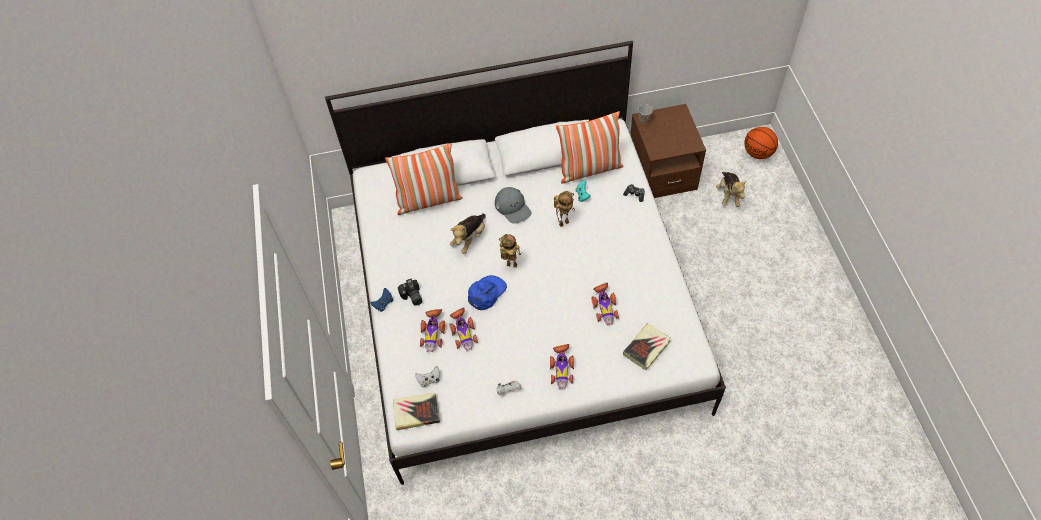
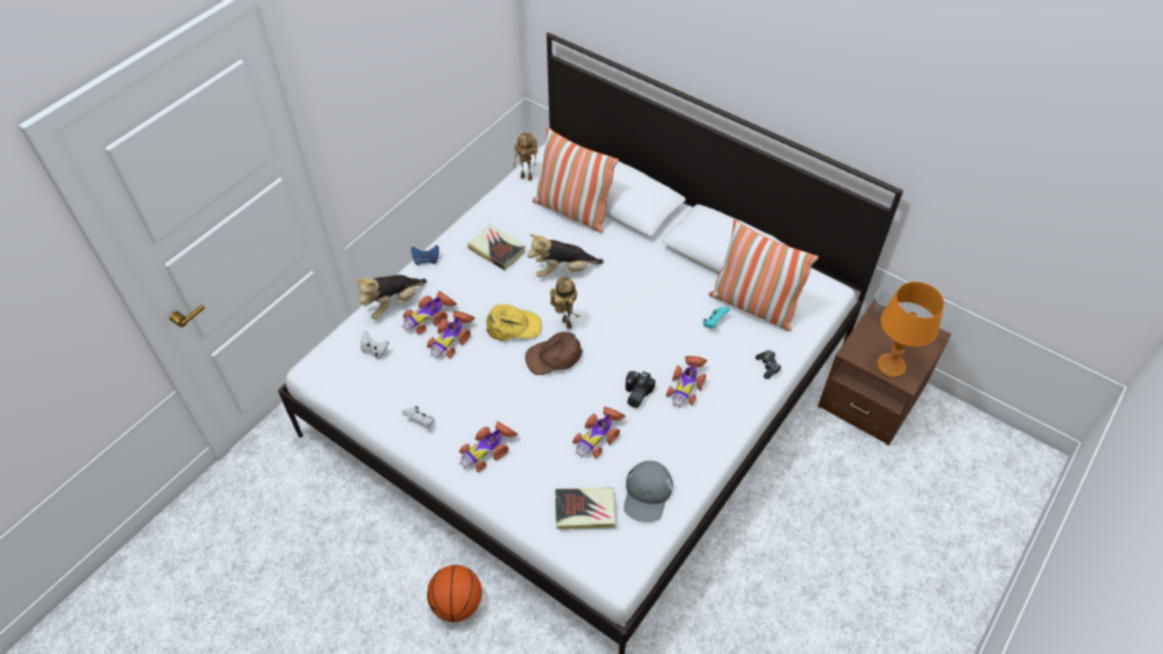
camera: 45 degrees right, 5 degrees down
(411, 297) = (453, 274): camera -> camera (635, 394)
(416, 412) = (331, 366): book -> book (497, 250)
(486, 293) = (513, 326): blue cap -> yellow cap
(513, 207) = (636, 277): grey cap -> grey cap (647, 493)
(529, 288) = (554, 357): none -> brown cap
(564, 222) = (664, 330): toy robot -> toy robot (528, 177)
(611, 240) = (686, 385): none -> toy car
(681, 144) = (890, 367): none -> orange table lamp
(728, 195) = (919, 481): plush toy -> plush toy (393, 304)
(758, 153) = (1012, 472): basketball -> basketball (457, 604)

